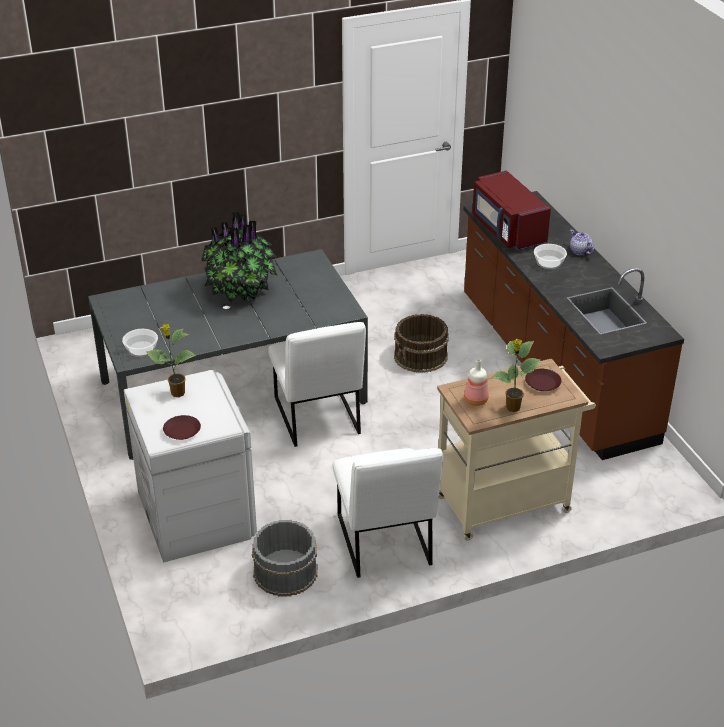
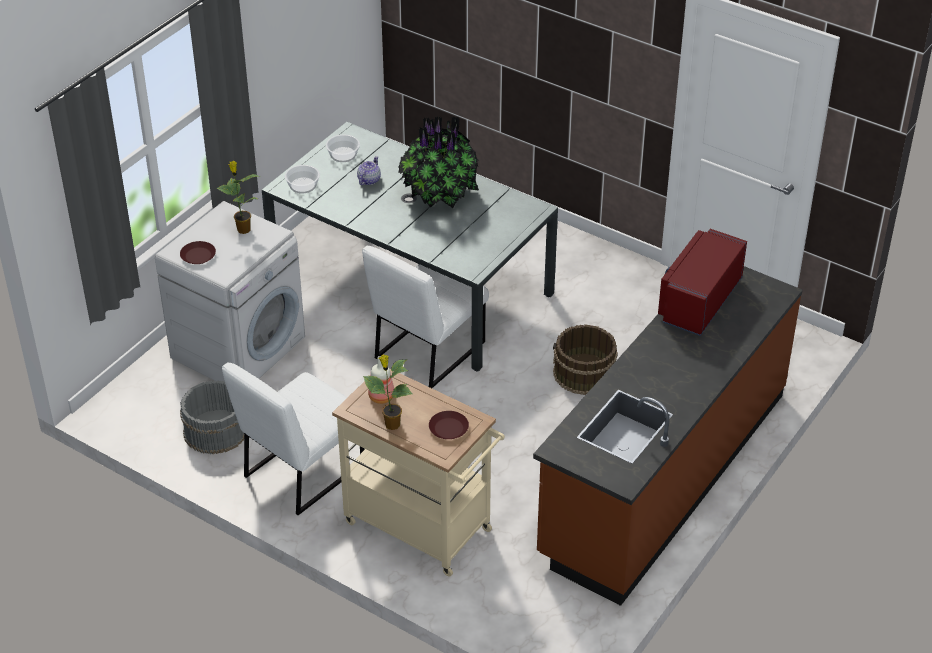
camera: 55 degrees right, 5 degrees up
(549, 262) = (669, 352): bowl -> bowl (343, 154)
(580, 251) = (716, 365): teapot -> teapot (368, 180)

